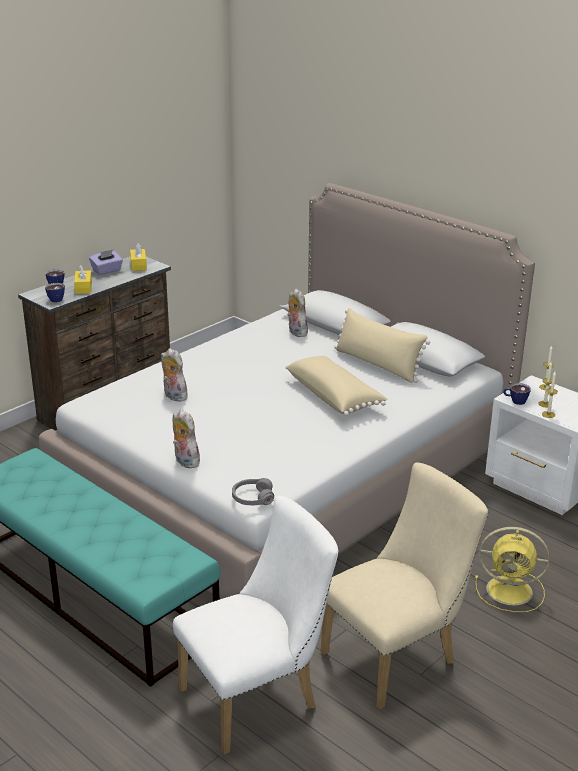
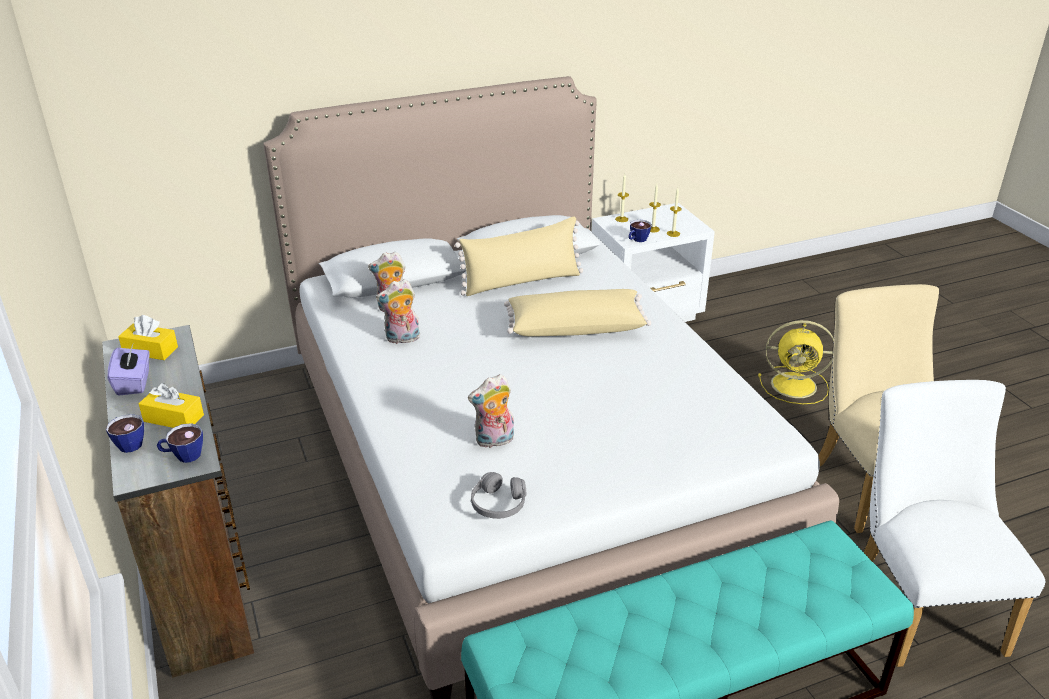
camera: 65 degrees left, 5 degrees up
(184, 461) = (667, 472): plush toy -> plush toy (402, 339)
(252, 498) = (776, 440): grey headphones -> grey headphones (498, 504)
(511, 591) = (796, 385): yellow fan -> yellow fan turned 60 degrees clockwise

